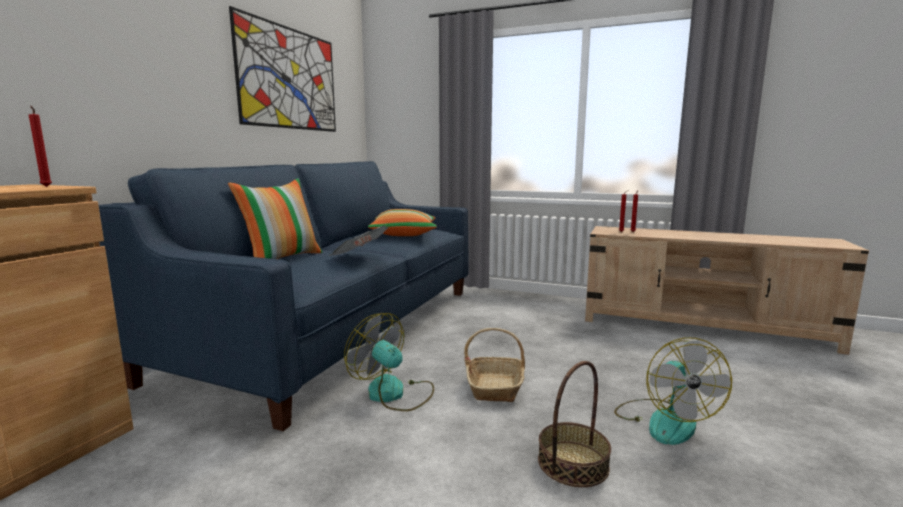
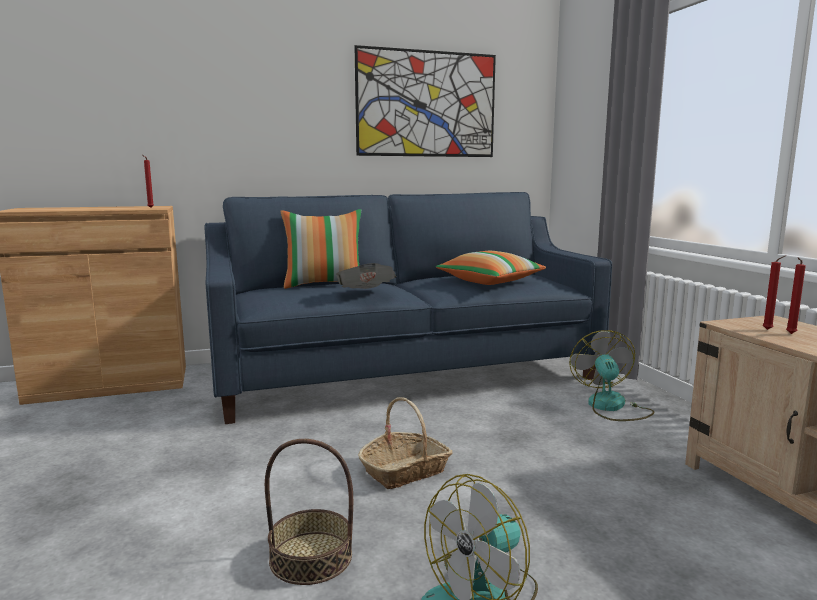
camera: 50 degrees right, 0 degrees up
(394, 394) = (326, 435): fan -> fan (611, 407)

